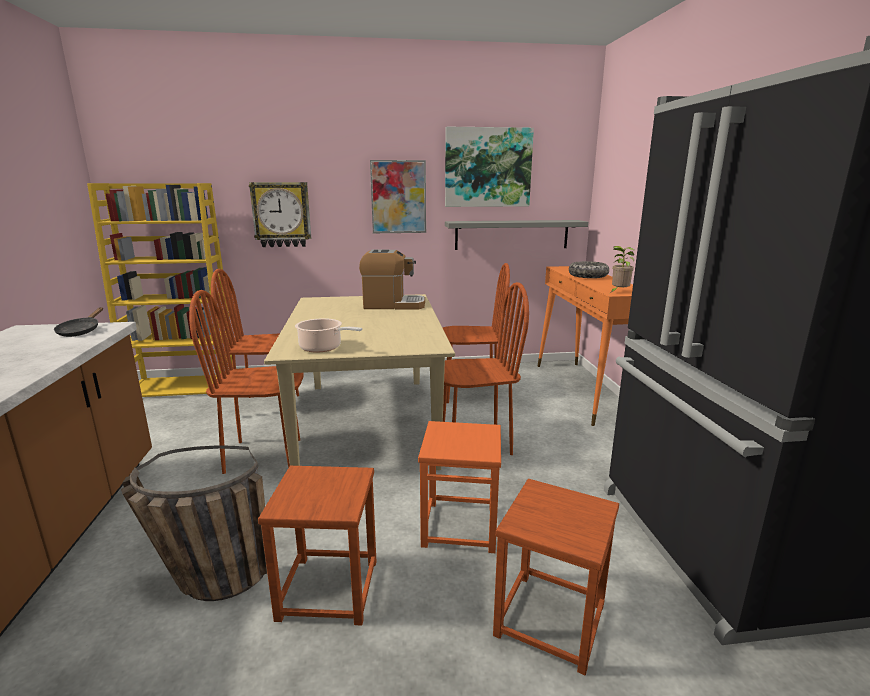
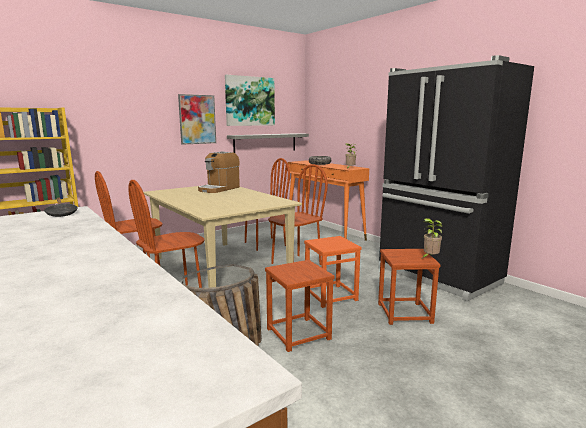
camera: 30 degrees left, 5 degrees down
(281, 215) = (115, 132): wall clock -> none
(323, 348) = (225, 209): cooking pot -> none
(393, 305) = (219, 189): coffee machine -> coffee machine turned 150 degrees clockwise
(598, 537) = (429, 258): none -> potted plant

